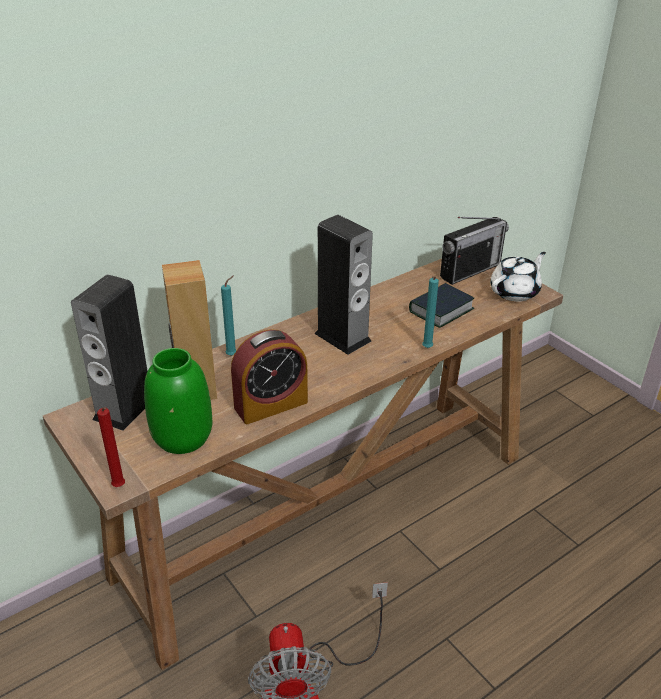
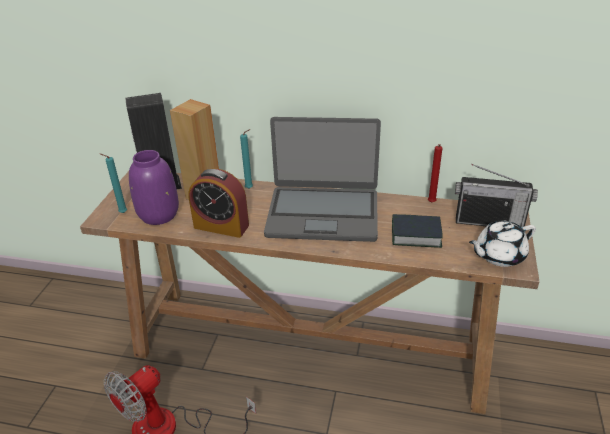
camera: 50 degrees right, 0 degrees up
(119, 487) = (99, 220): red candle -> red candle (431, 203)
(183, 437) = (159, 215): green vase -> purple vase
(342, 337) = (323, 214): speaker -> laptop
(426, 349) = (360, 252): turquoise candle -> turquoise candle (122, 213)
(515, 292) = (498, 255): white teapot -> white teapot turned 150 degrees clockwise

